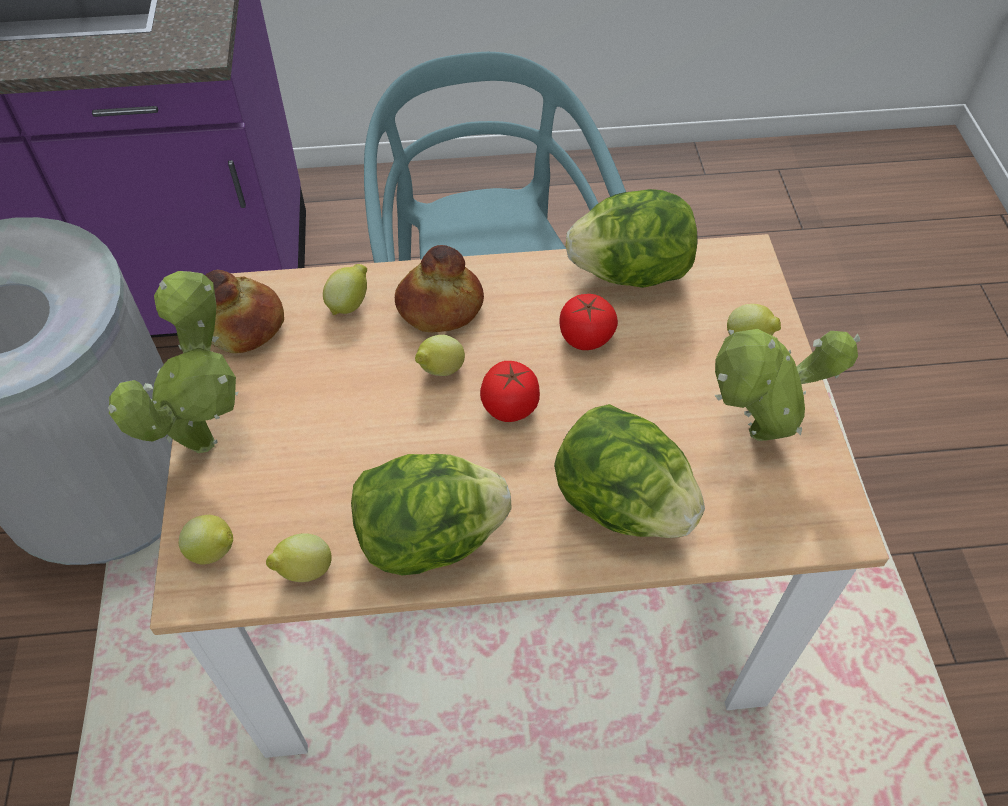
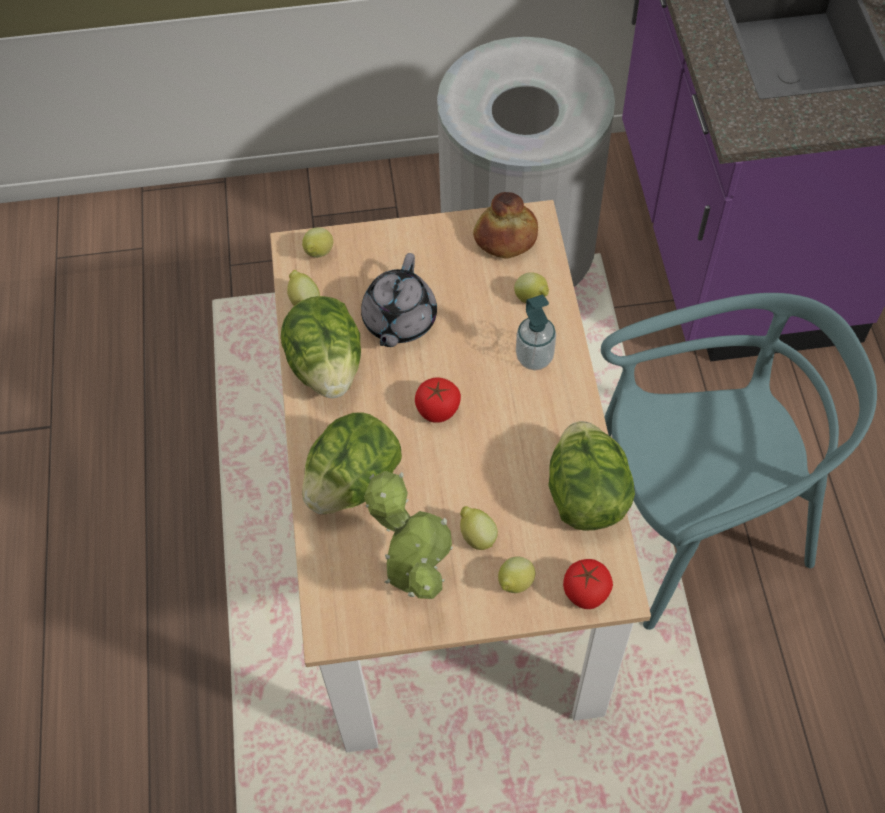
camera: 90 degrees right, 5 degrees up
(206, 435) = (407, 234): potted plant -> none
(361, 447) = (399, 321): none -> grey teapot
(439, 306) = (534, 357): bread -> soap dispenser
(440, 371) = (469, 362): lemon -> lemon (477, 536)
(586, 337) = (509, 460): tomato -> tomato (585, 591)

